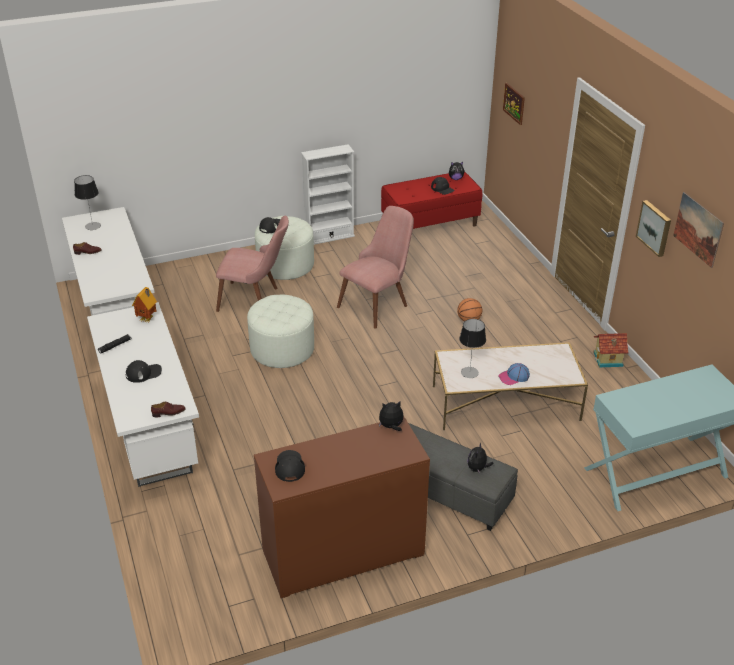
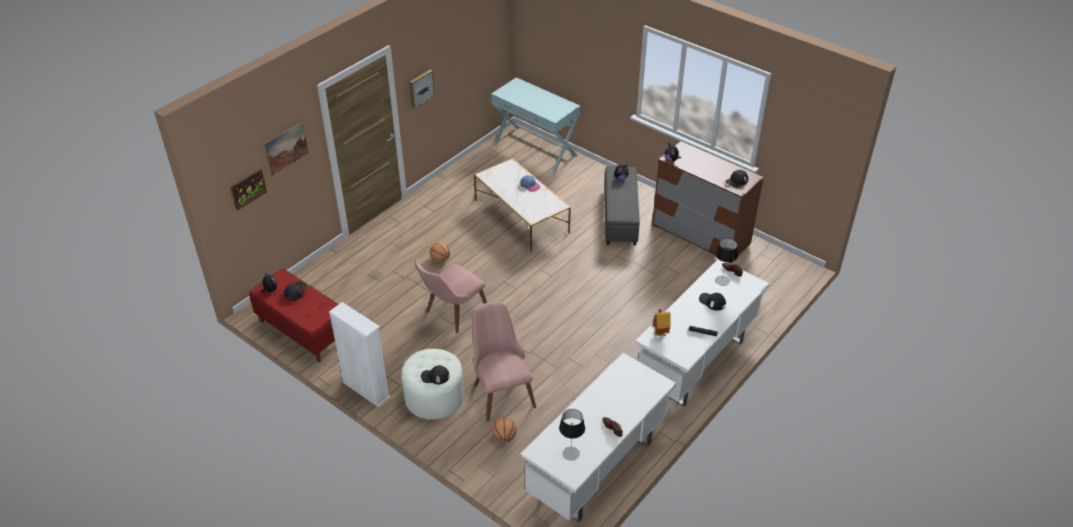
camera: 120 degrees left, 5 degrees up
(205, 285) = (504, 437): none -> basketball
(282, 349) = (552, 342): white ottoman -> none
(378, 303) = (451, 315): pink chair -> pink chair turned 60 degrees counterclockwise
(469, 372) = (541, 203): table lamp -> table lamp (722, 280)
(608, 360) = (440, 187): toy house -> none
(698, 229) = (448, 50): picture -> picture (286, 148)

